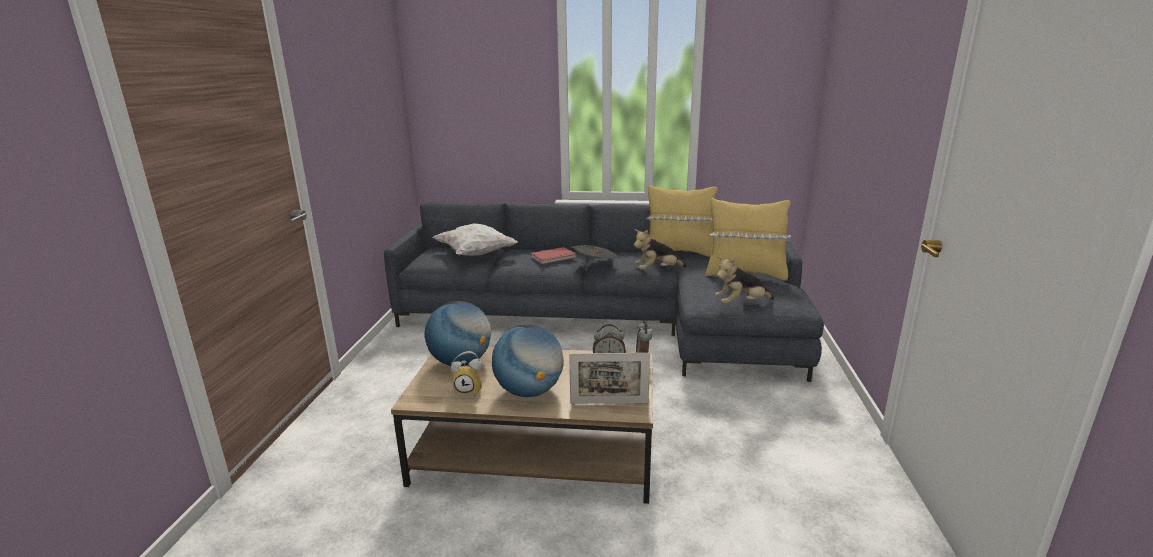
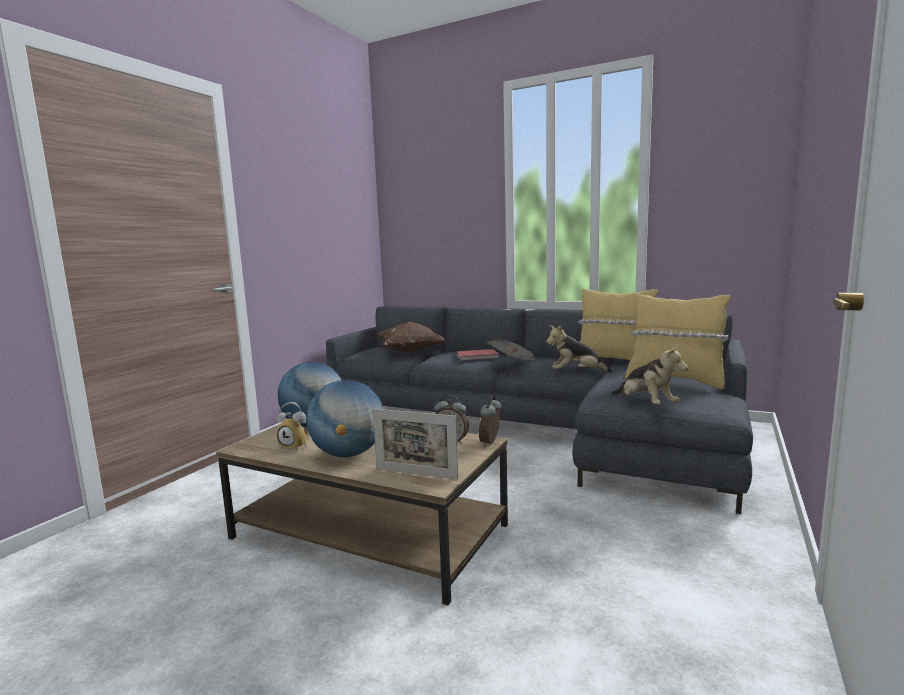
camera: 20 degrees right, 10 degrees down
(476, 254) = (411, 351): white pillow -> brown pillow
(741, 304) = (646, 404): plush toy -> plush toy turned 120 degrees counterclockwise

